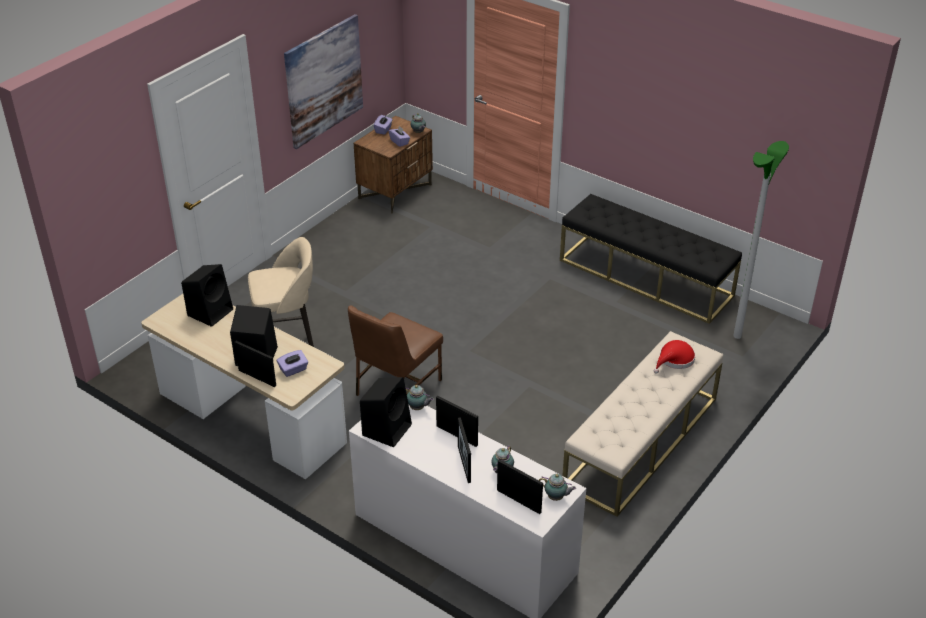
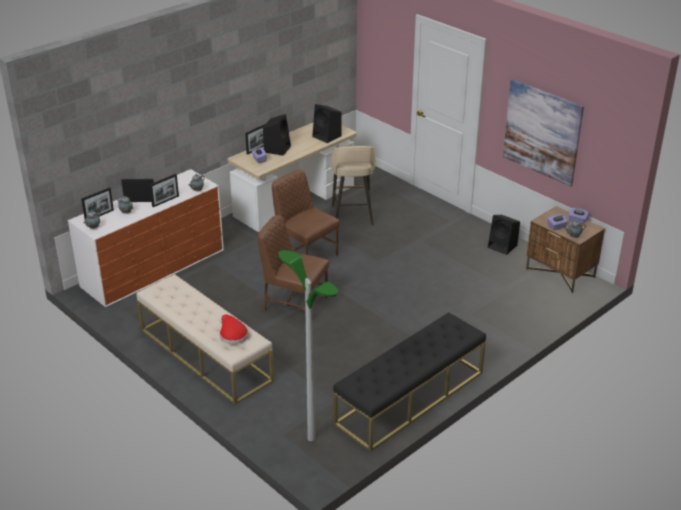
camera: 100 degrees right, 5 degrees down
(387, 429) = (184, 180): black speaker -> black speaker (503, 246)
(511, 381) = (294, 303): none -> brown chair

